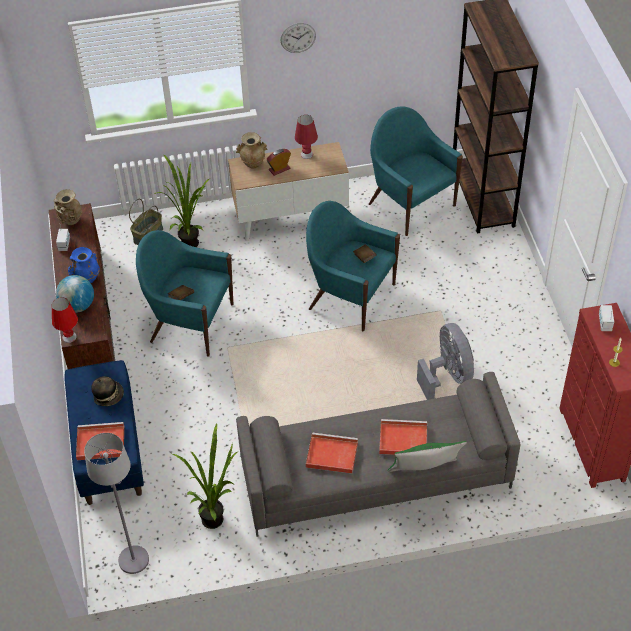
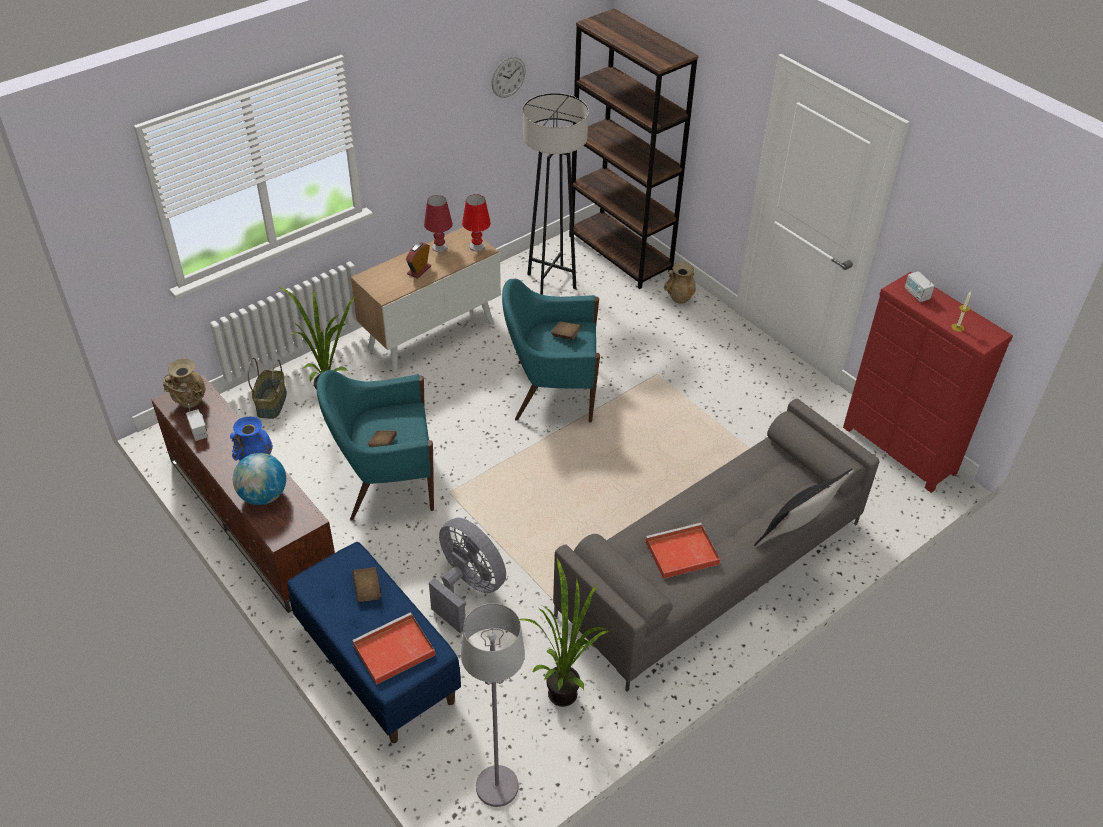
camera: 30 degrees left, 5 degrees down
(69, 337) = (276, 536): red table lamp -> red table lamp (477, 246)
(109, 396) = (367, 590): hat -> brown book
(253, 163) = (383, 273): beige vase -> beige vase (679, 298)
(298, 37) = (408, 99): wall clock -> wall clock (508, 77)
(402, 439) = (745, 507): red tray -> none
(410, 204) = (551, 281): turquoise armchair -> grey floor lamp
(424, 475) = (796, 535): green pillow -> black pillow
(447, 376) = (711, 436): grey fan -> grey fan (467, 589)

